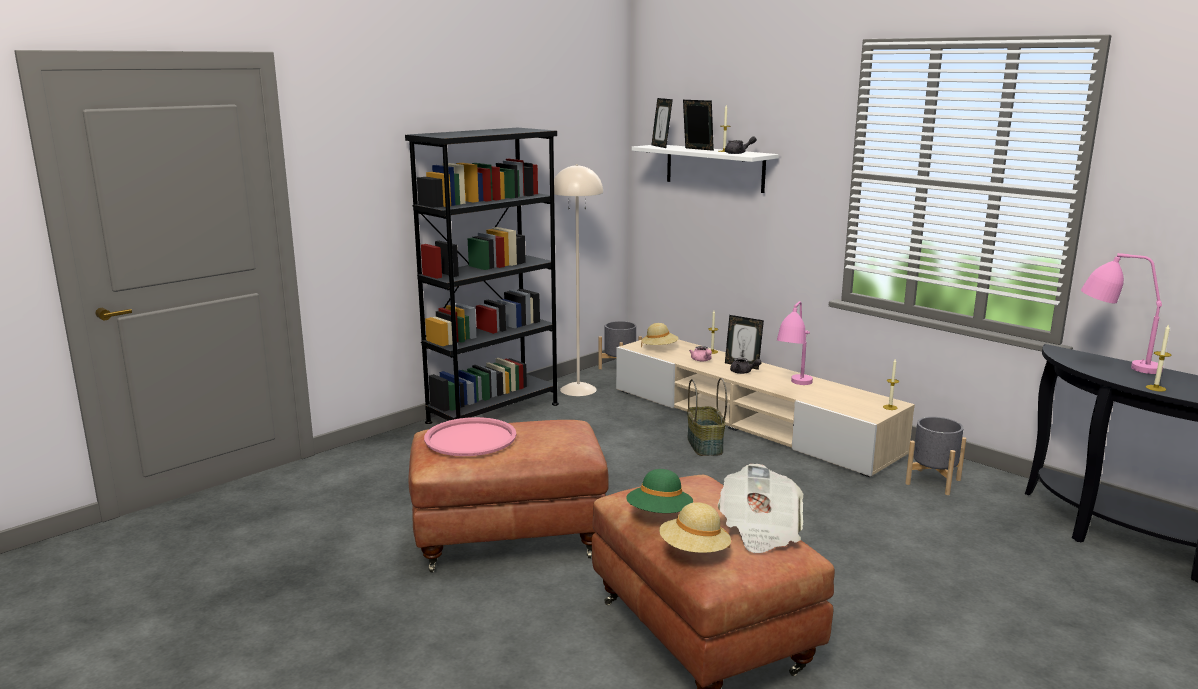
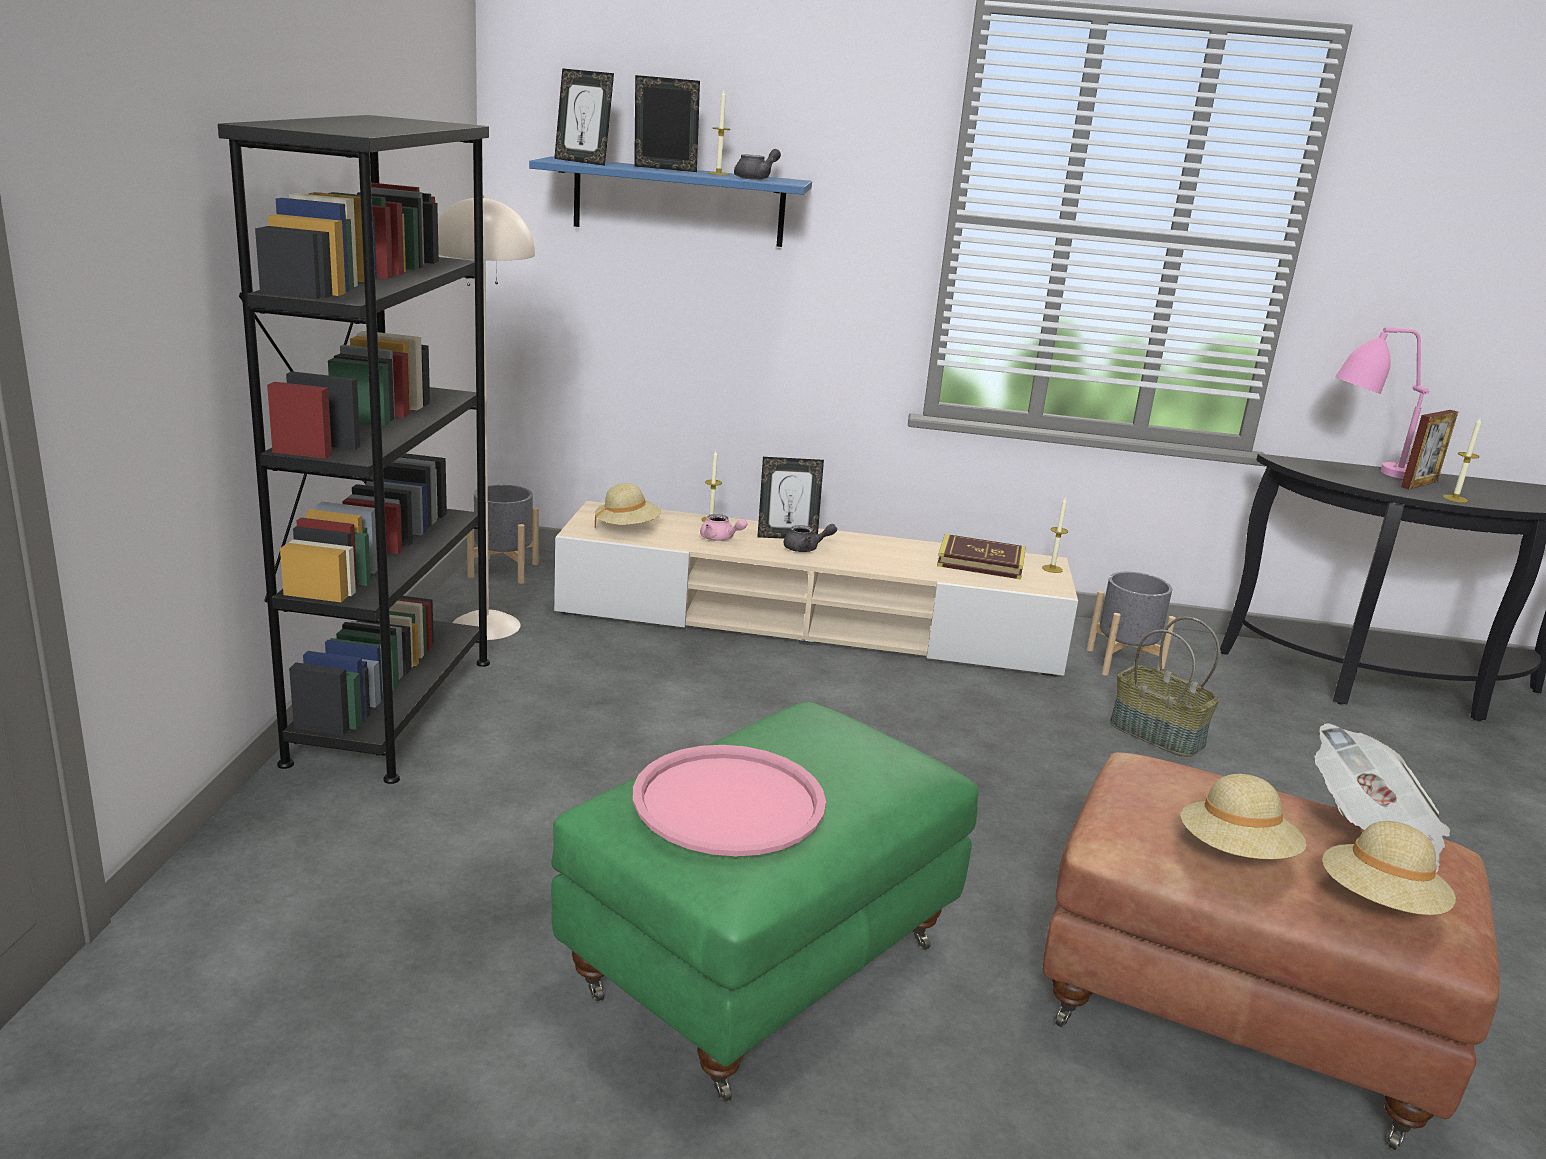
camera: 40 degrees left, 5 degrees up
(510, 538) = (761, 964): brown ottoman -> green ottoman
(659, 514) = (1236, 854): green hat -> beige hat
(704, 445) = (805, 681): basket -> basket (1155, 734)
(714, 168) = (679, 202): white shelf -> blue shelf
(793, 388) = (906, 563): pink table lamp -> none
(844, 396) = (980, 562): none -> book
(1146, 377) = (1419, 484): none -> picture frame

